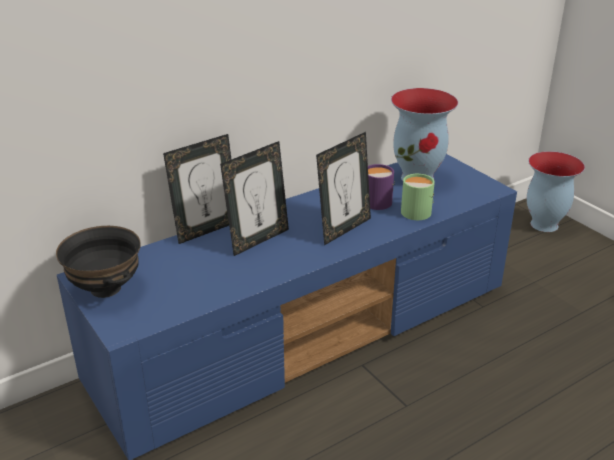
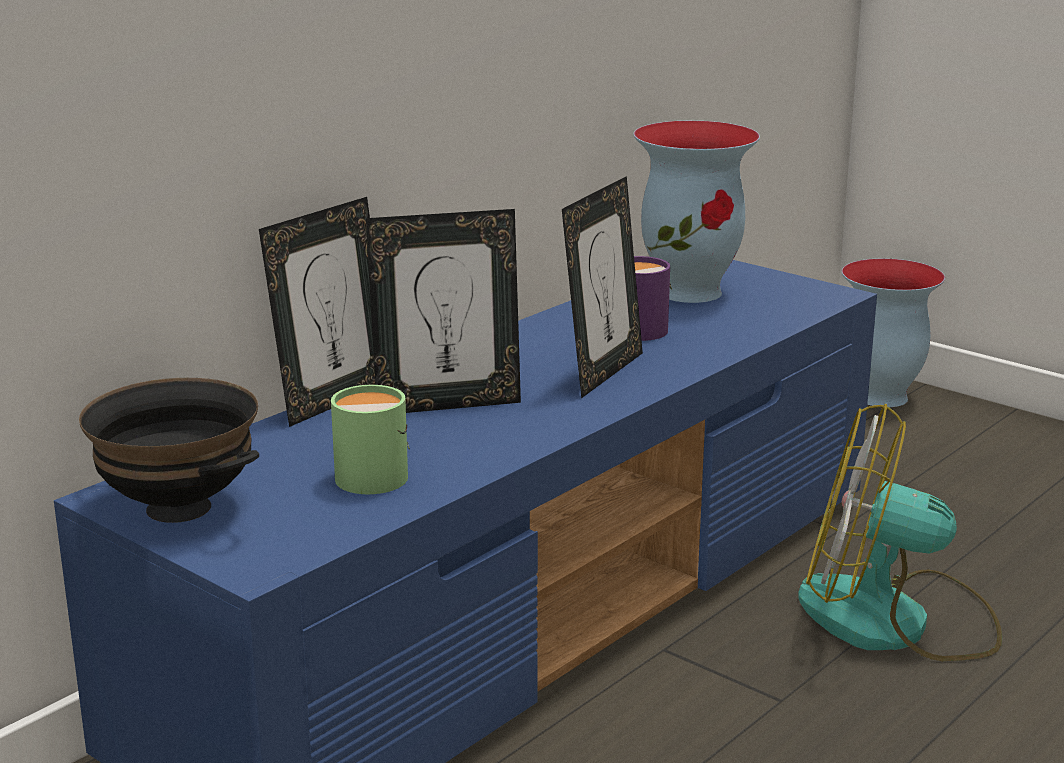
camera: 15 degrees left, 10 degrees down
(258, 240) = (447, 404): picture frame -> picture frame turned 45 degrees clockwise
(416, 210) = (719, 334): green mug -> green mug (372, 474)
(485, 368) = (894, 621): none -> fan

